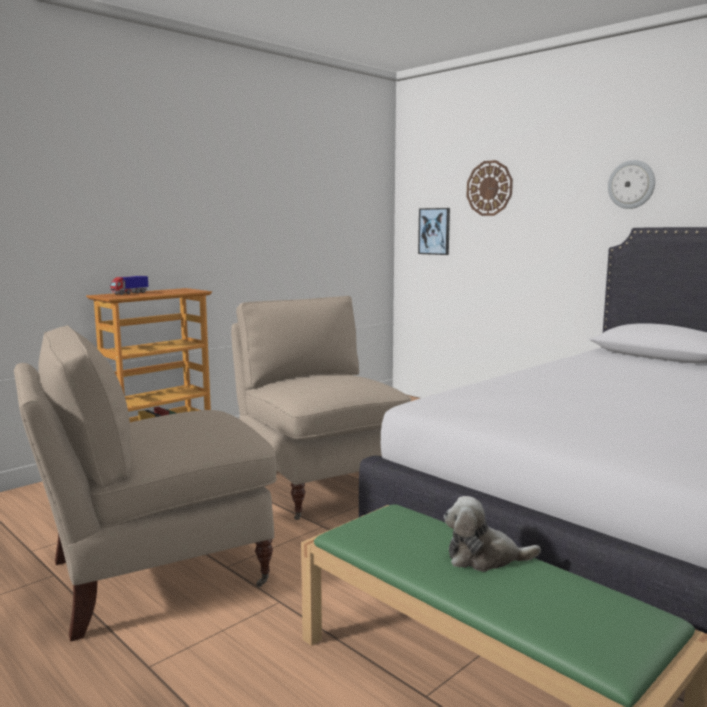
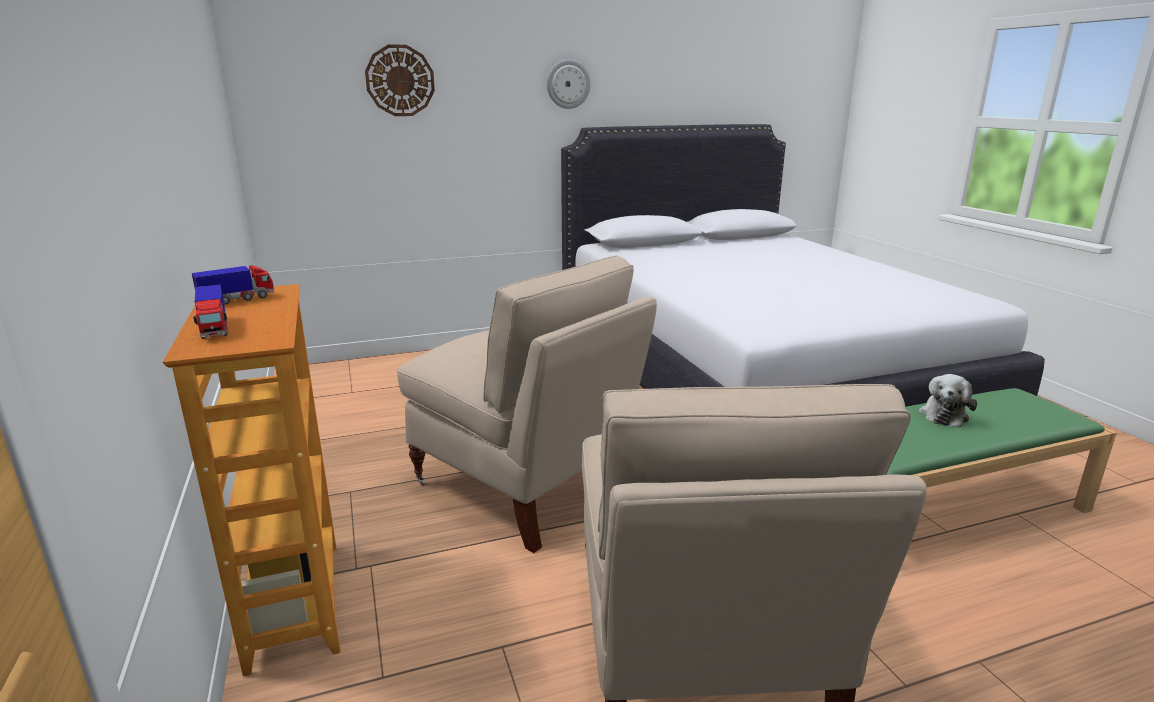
camera: 65 degrees left, 10 degrees up
(176, 290) = (237, 299): none -> toy truck
(319, 484) = (526, 485): beige chair -> beige chair turned 135 degrees counterclockwise
(434, 231) = (317, 138): picture -> none

